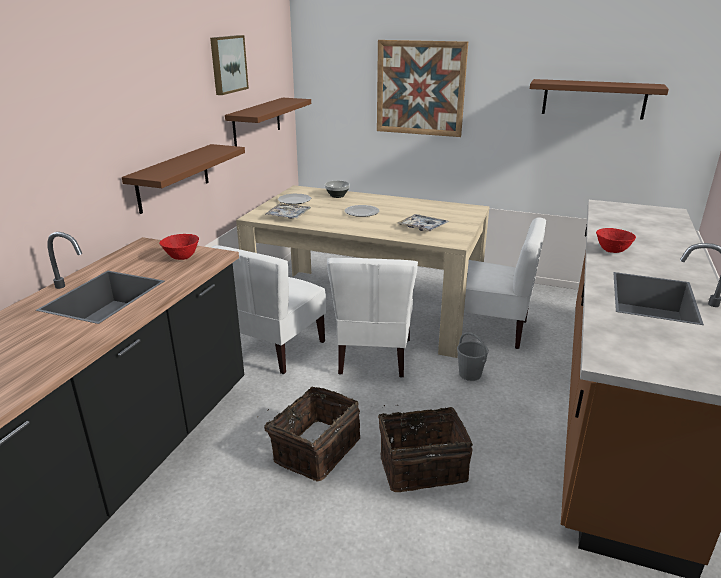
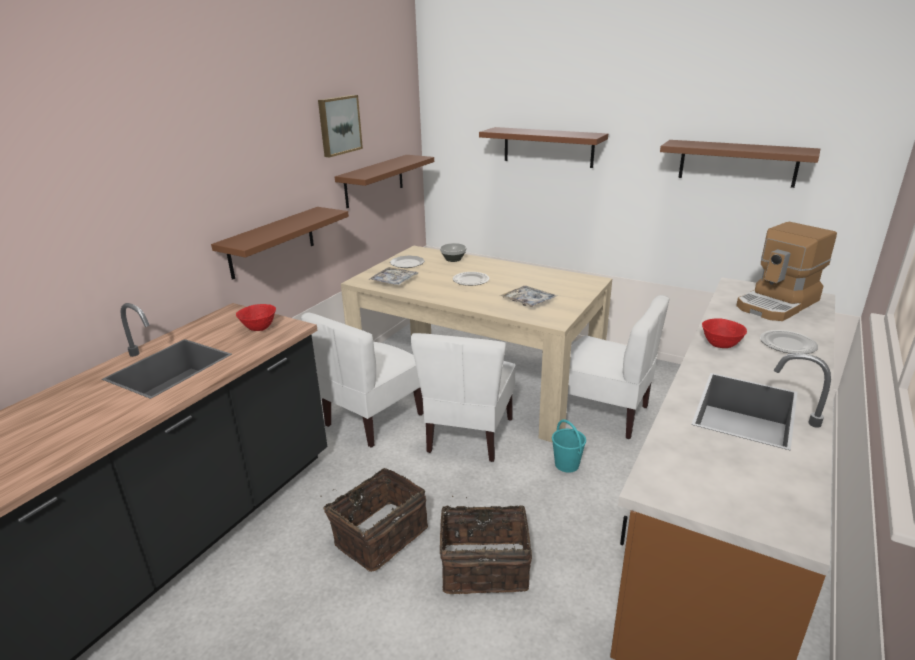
camera: 10 degrees right, 0 degrees up
(420, 88) = (548, 147): picture -> brown shelf
(470, 374) = (567, 465): grey bucket -> turquoise bucket
(644, 218) = (778, 304): none -> coffee machine
(666, 248) = (788, 345): none -> plate

